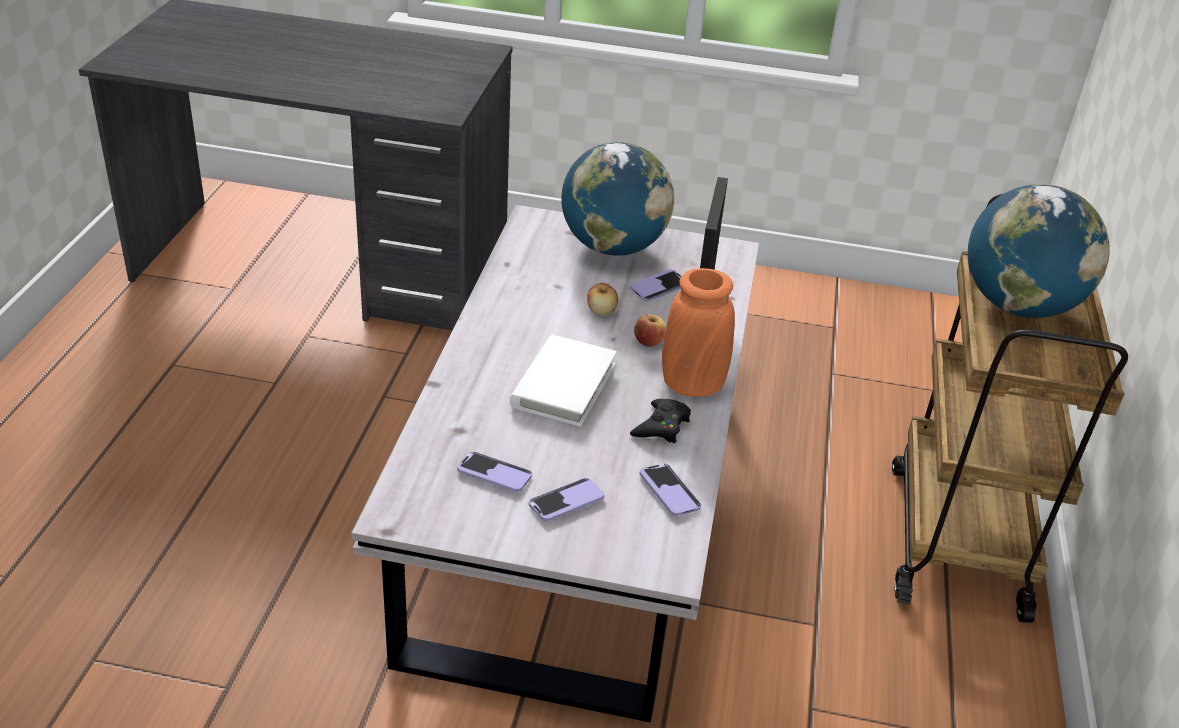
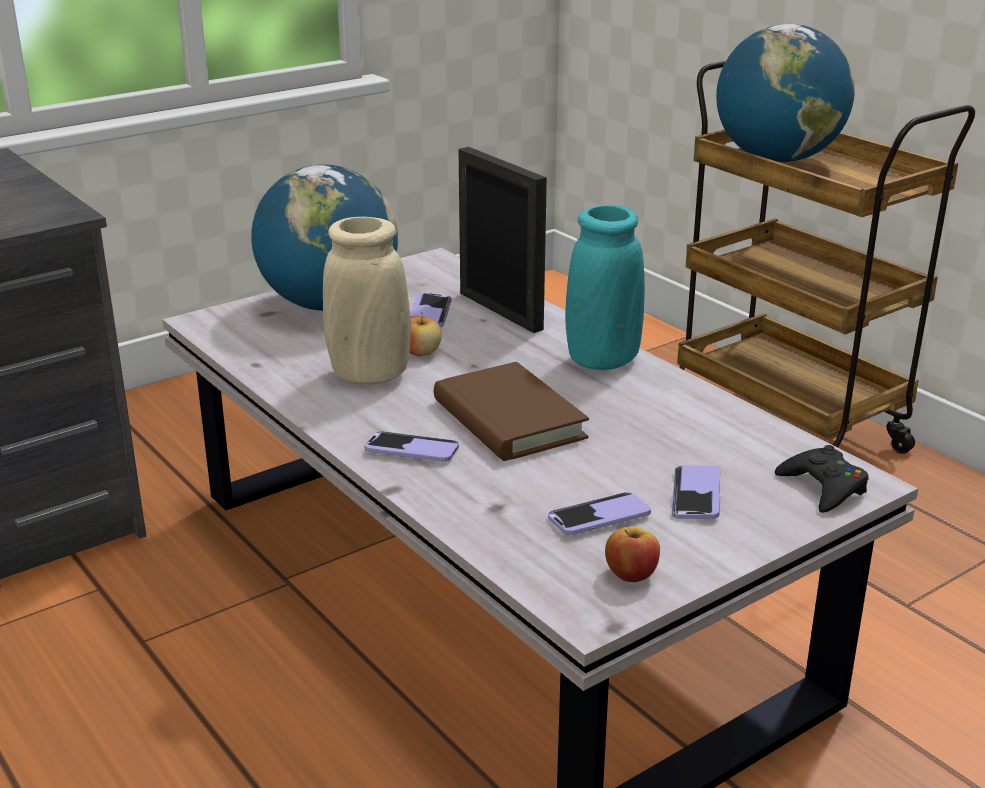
camera: 45 degrees left, 10 degrees down
(547, 308) = (369, 375): none -> beige vase
(564, 385) = (508, 419): white book -> brown book
(648, 342) = (506, 351): apple -> apple (631, 574)
(661, 426) = (643, 399): black game controller -> black game controller (823, 487)
(669, 491) = (745, 436): phone -> phone (412, 449)
(692, 385) = (603, 360): orange vase -> turquoise vase

